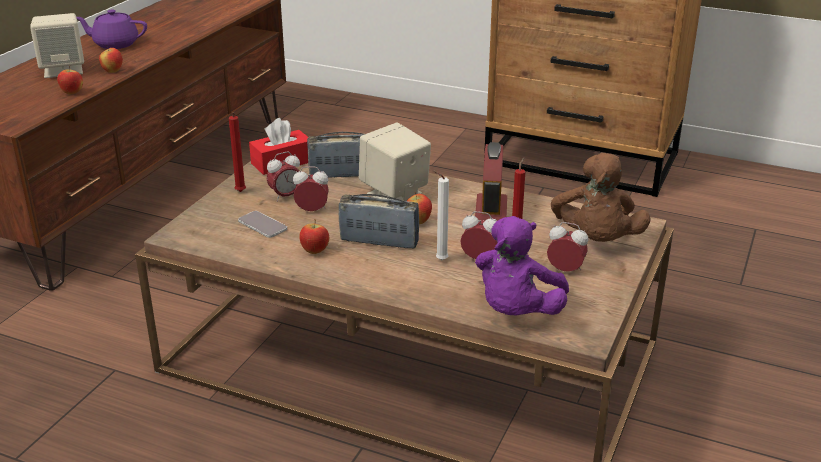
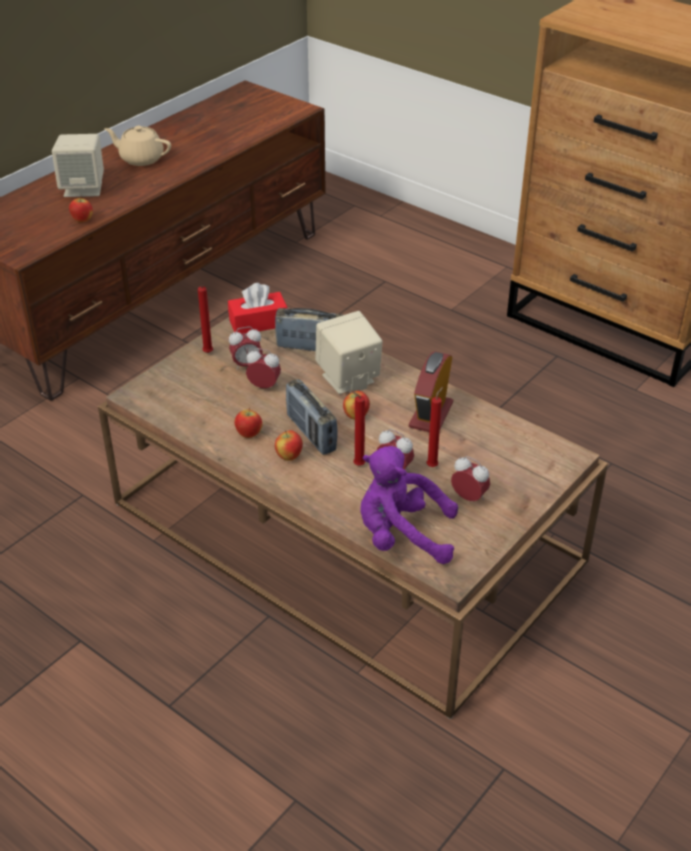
camera: 15 degrees right, 10 degrees up
(113, 71) = (127, 196): apple -> apple (289, 457)
(115, 44) = (141, 158): purple teapot -> beige teapot
(262, 225) = (213, 396): phone -> none
(379, 241) = (311, 433): radio -> radio turned 150 degrees counterclockwise
(439, 260) = (357, 465): white candle -> red candle
(517, 312) = (402, 536): purple plush toy -> purple plush toy turned 60 degrees clockwise
(596, 241) = (516, 468): brown plush toy -> none

